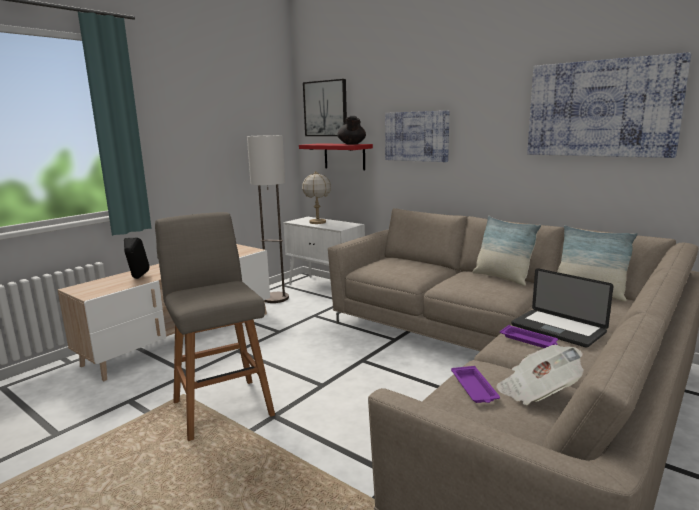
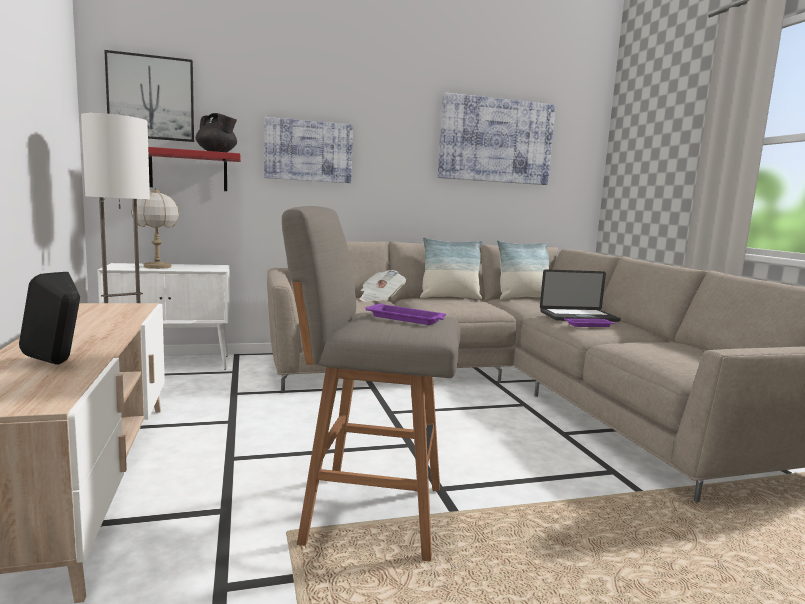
camera: 55 degrees left, 5 degrees down
(474, 388) = (661, 354): purple tray -> purple tray (406, 319)
(537, 392) = (679, 346): newspaper -> newspaper (380, 299)

